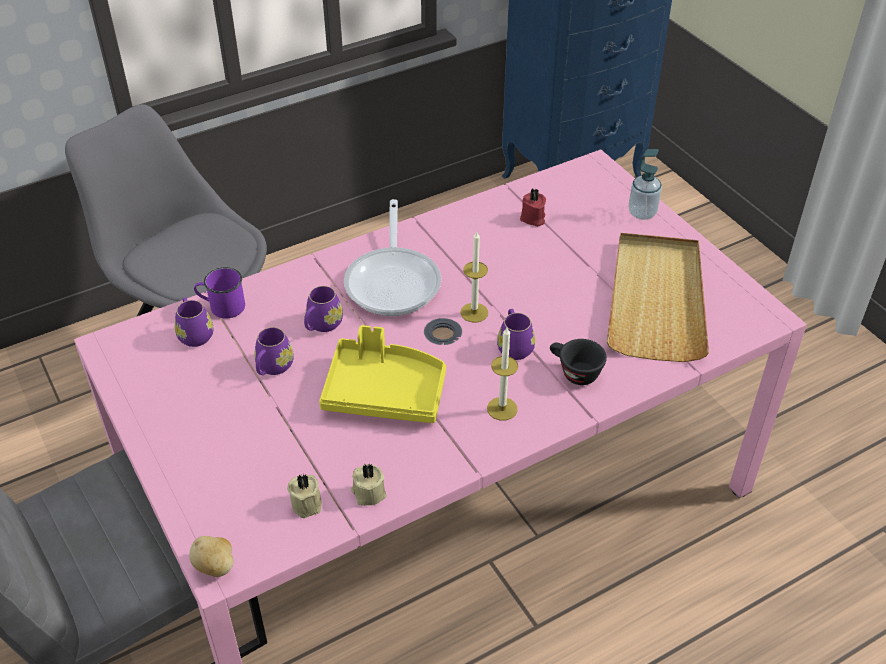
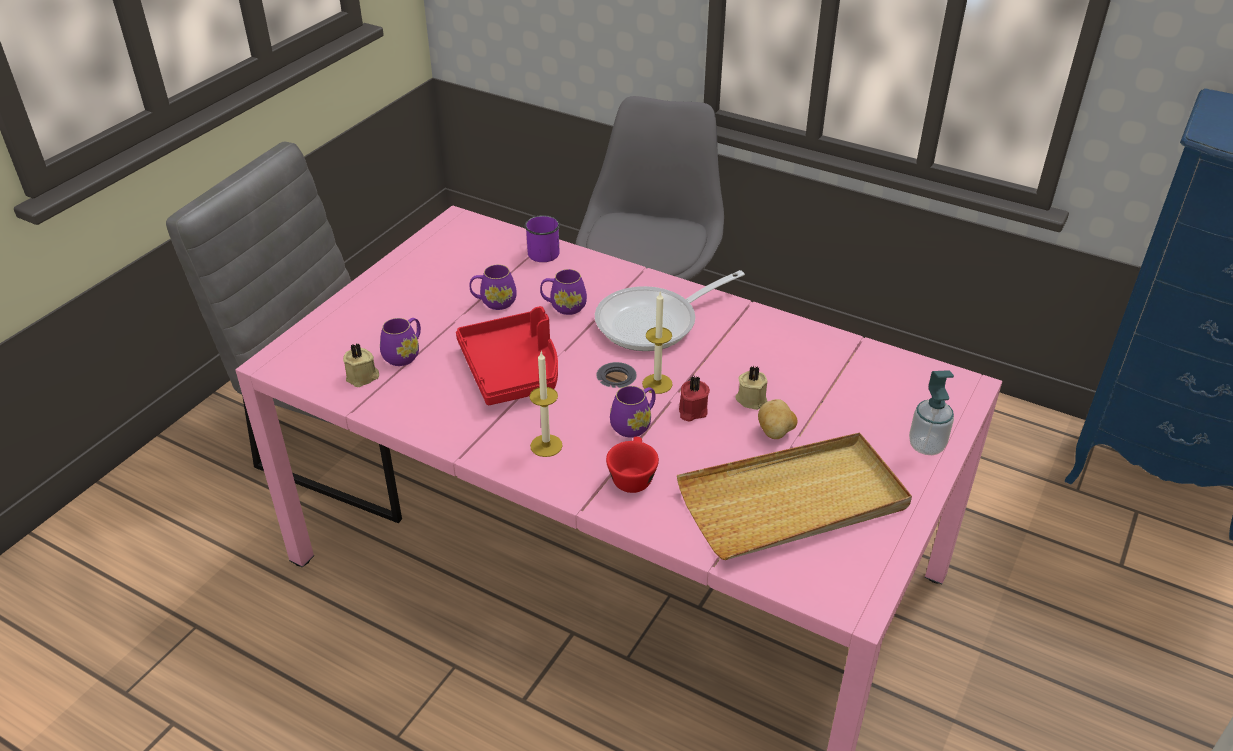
camera: 60 degrees right, 5 degrees down
(194, 333) = (501, 251): purple mug -> purple mug (404, 354)
(215, 566) = (275, 358): potato -> potato (775, 432)
(368, 493) = (393, 404): beige candle -> beige candle (751, 398)
(384, 392) = (513, 370): yellow tray -> red tray
(533, 218) = (830, 373): red candle -> red candle (691, 411)
(574, 372) = (632, 476): black cup -> red cup

